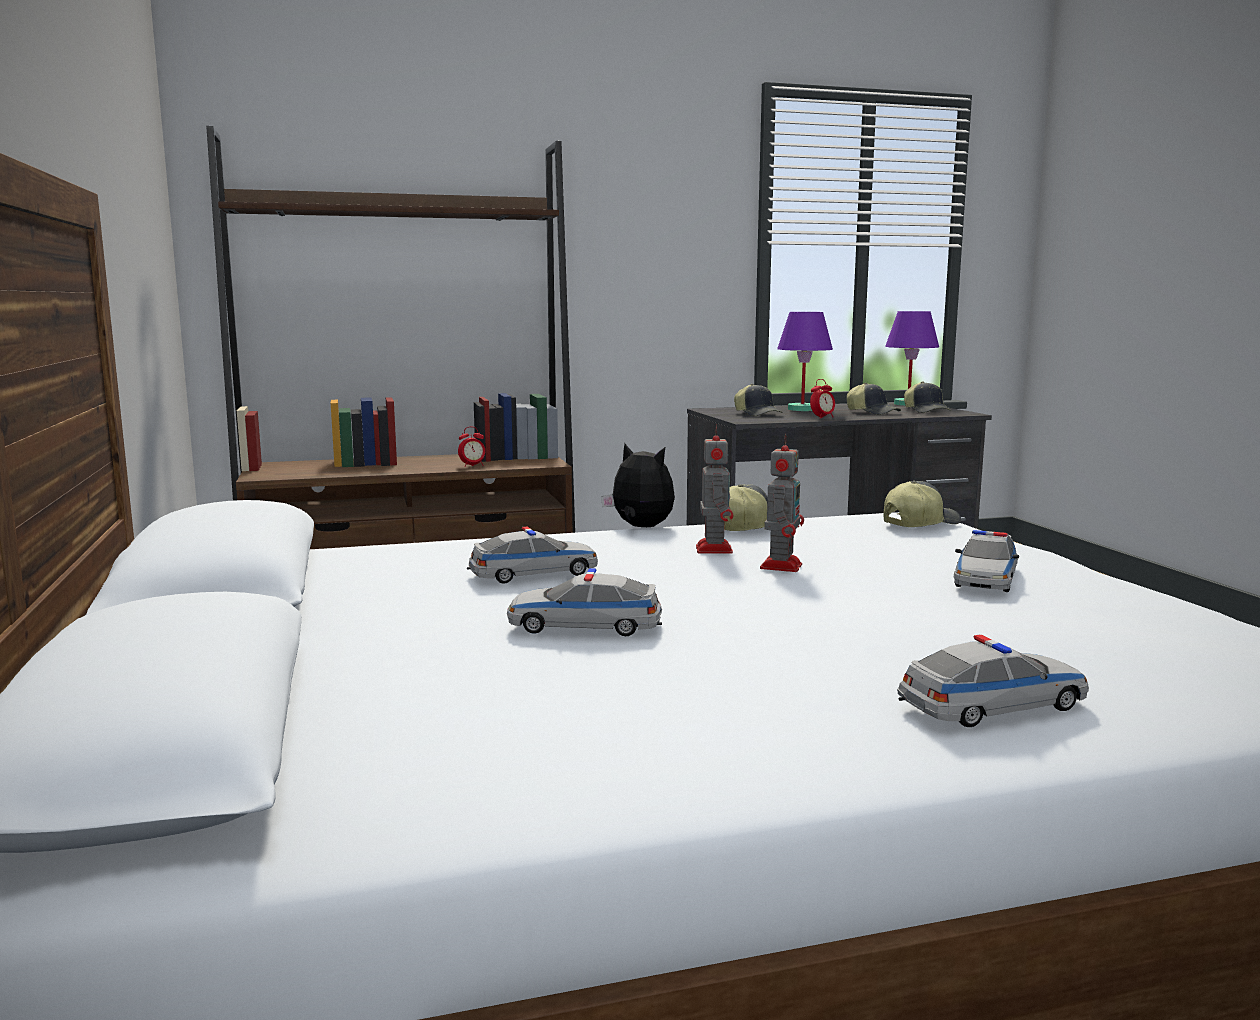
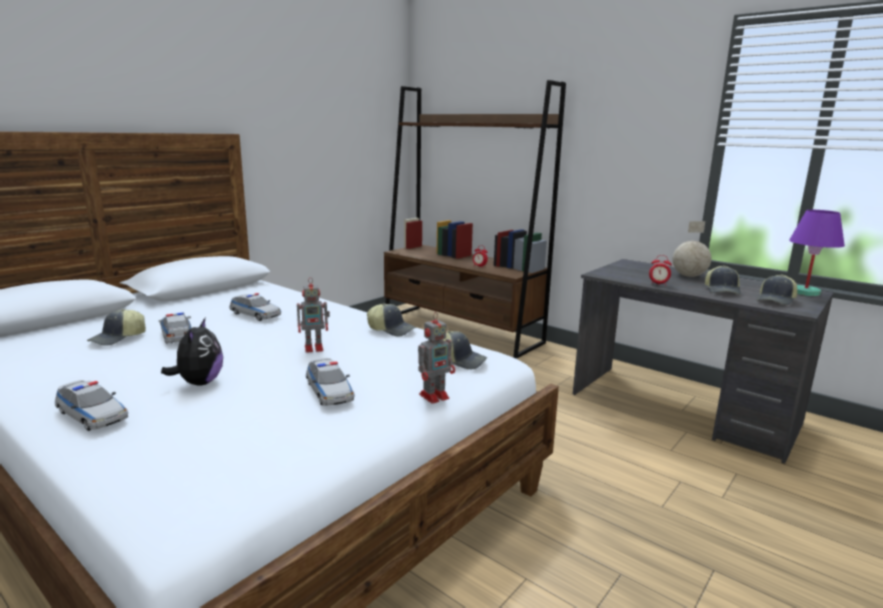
camera: 55 degrees right, 5 degrees up
(640, 528) = (366, 313): plush toy -> plush toy (199, 383)
(713, 549) = (333, 331): toy robot -> toy robot (435, 396)
(758, 414) = (635, 272): cap -> cap (119, 339)
(803, 409) = (689, 276): purple table lamp -> globe
(986, 578) = (329, 391): toy car -> toy car turned 105 degrees counterclockwise

